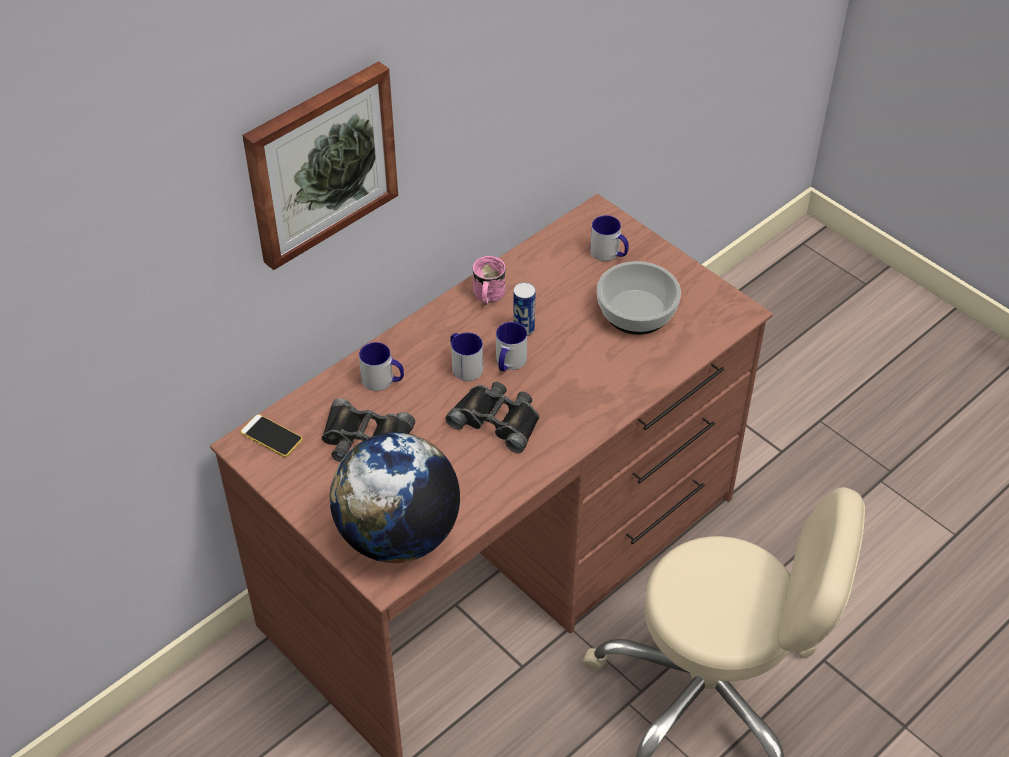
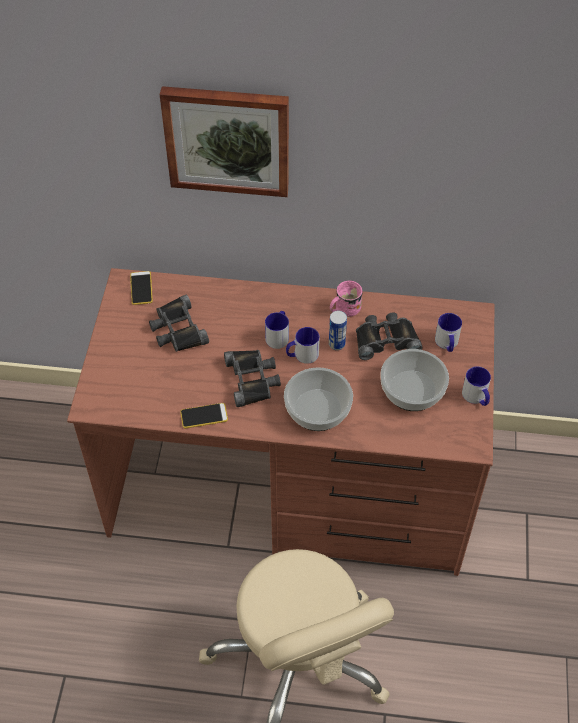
camera: 50 degrees right, 5 degrees up
(383, 380) = (229, 307): mug -> mug (476, 397)
(398, 535) = (124, 392): globe -> none
(502, 487) = (204, 416): none -> phone
(557, 291) = (385, 339): none -> black binoculars
(586, 393) = (317, 409): none -> bowl

